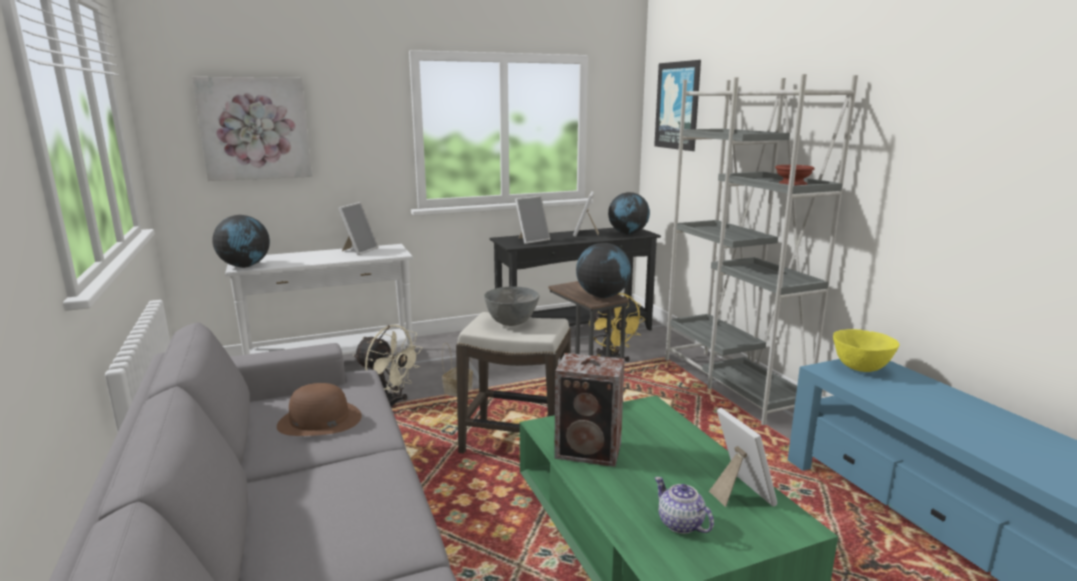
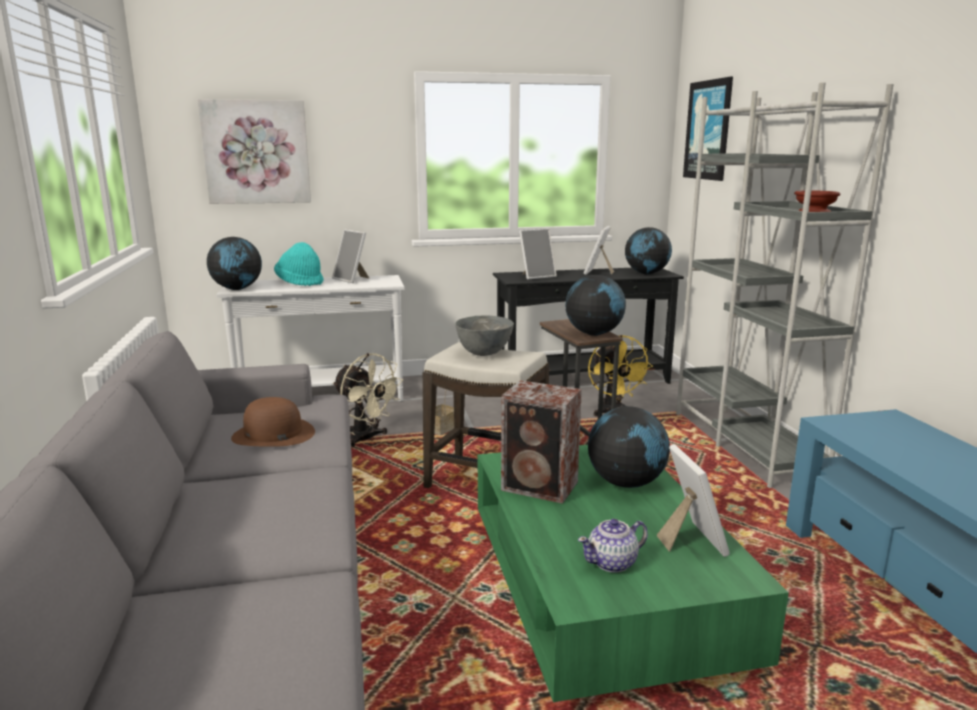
camera: 10 degrees right, 0 degrees up
(307, 256) = (300, 282): none -> turquoise hat
(359, 250) = (352, 279): picture frame -> picture frame turned 105 degrees clockwise
(663, 440) = (626, 483): none -> globe
(680, 524) = (612, 563): teapot -> teapot turned 90 degrees counterclockwise
(860, 368) = (874, 424): yellow bowl -> none

